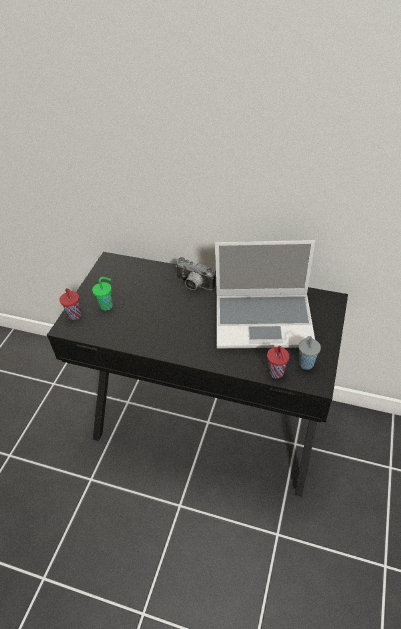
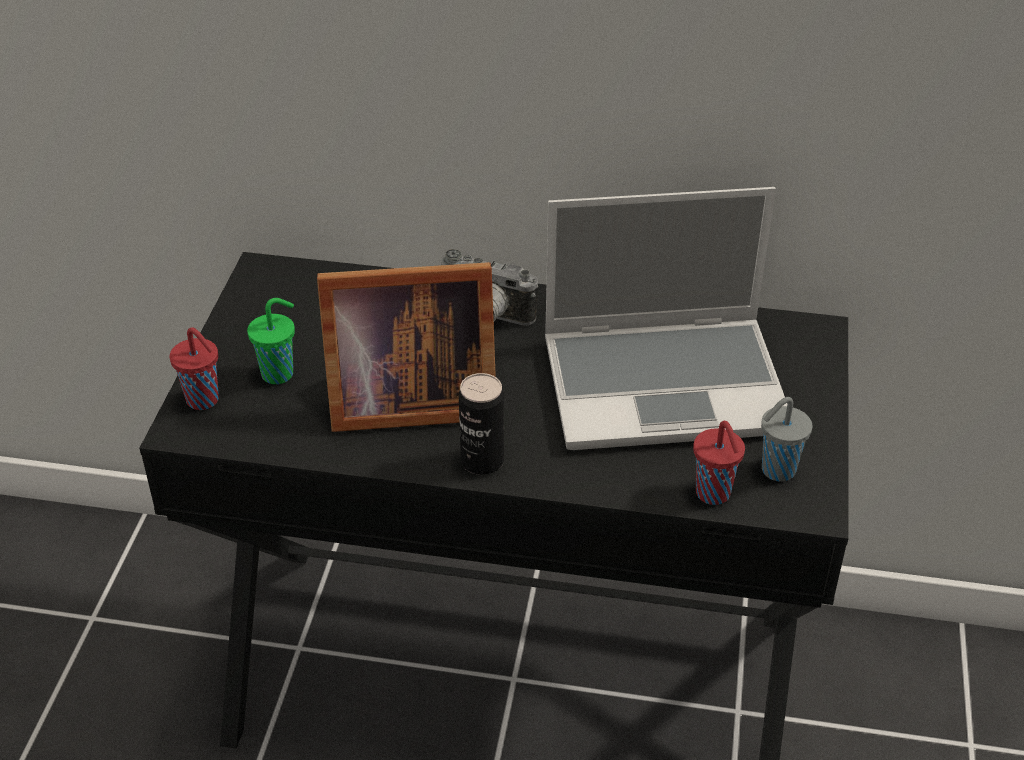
camera: 10 degrees left, 5 degrees down
(155, 321) = (405, 400): none -> picture frame
(181, 350) = (482, 461): none -> can

